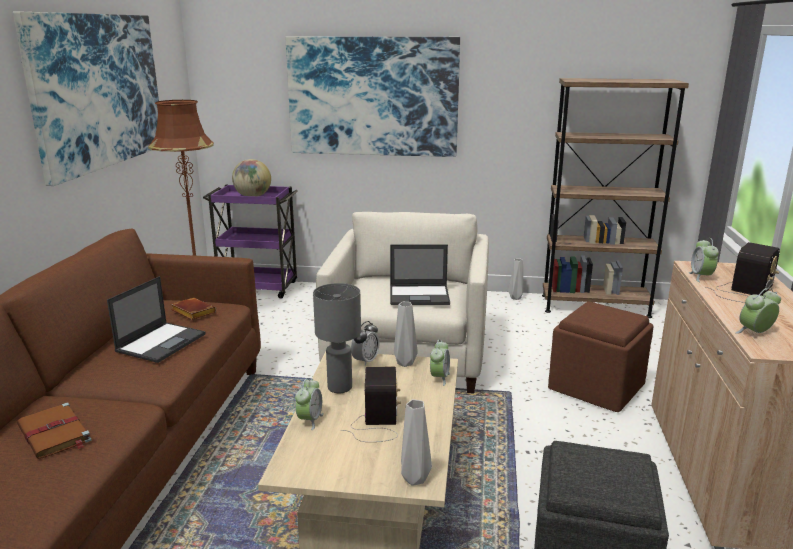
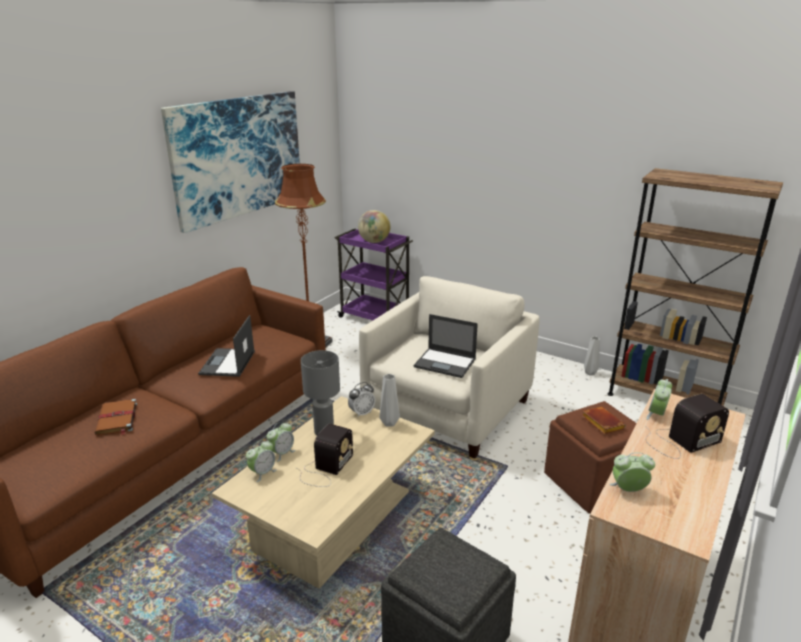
camera: 25 degrees right, 5 degrees up
(162, 342) = (227, 363): laptop -> laptop turned 135 degrees clockwise
(192, 312) = (266, 341): brown book -> brown book (601, 423)
(373, 97) = (480, 167): picture -> none
(415, 478) = (312, 523): grey vase -> none
(439, 378) = (404, 444): alarm clock -> alarm clock (262, 473)

